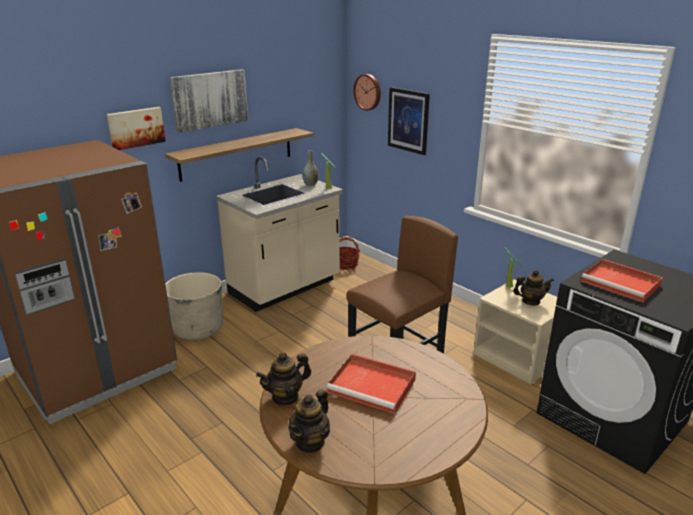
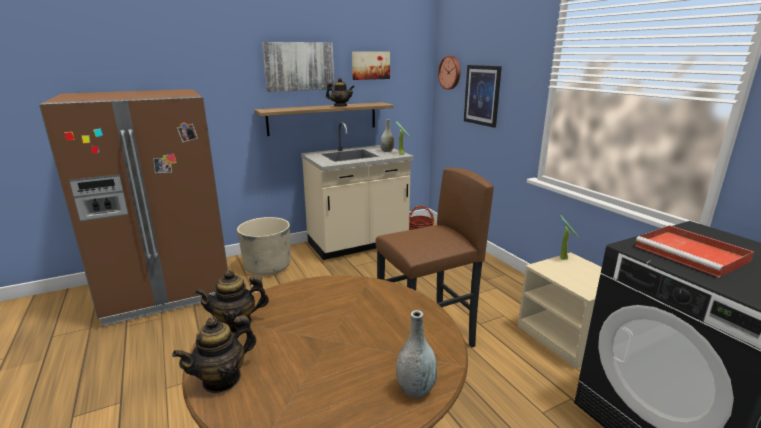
camera: 15 degrees right, 5 degrees down
(136, 128) = (228, 83): picture -> picture (370, 65)
(373, 386) = (338, 328): red tray -> none
(458, 422) = (415, 389): none -> grey vase
(530, 301) = (584, 275): teapot -> teapot (340, 106)

